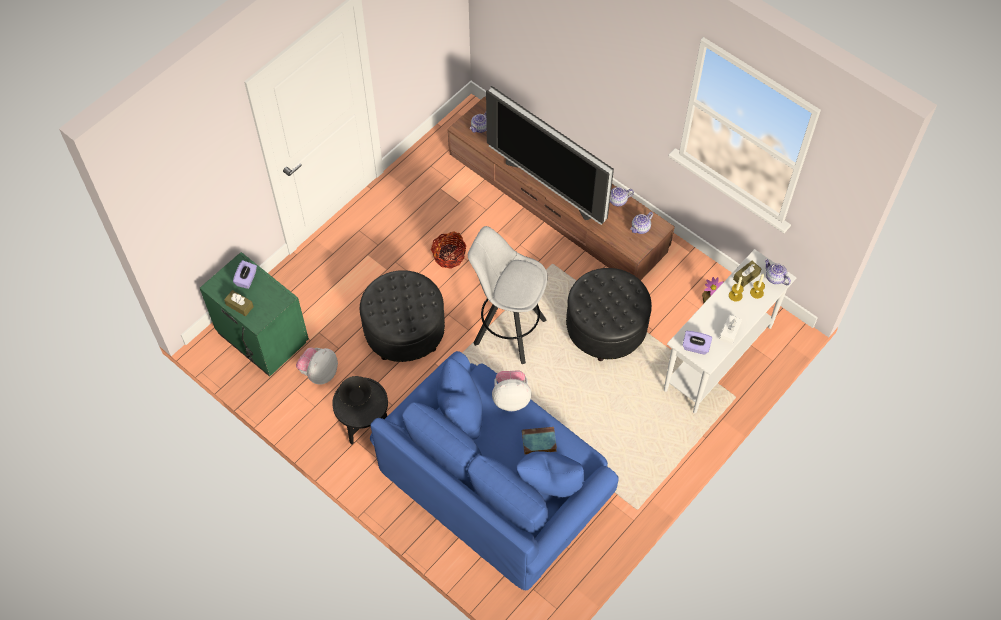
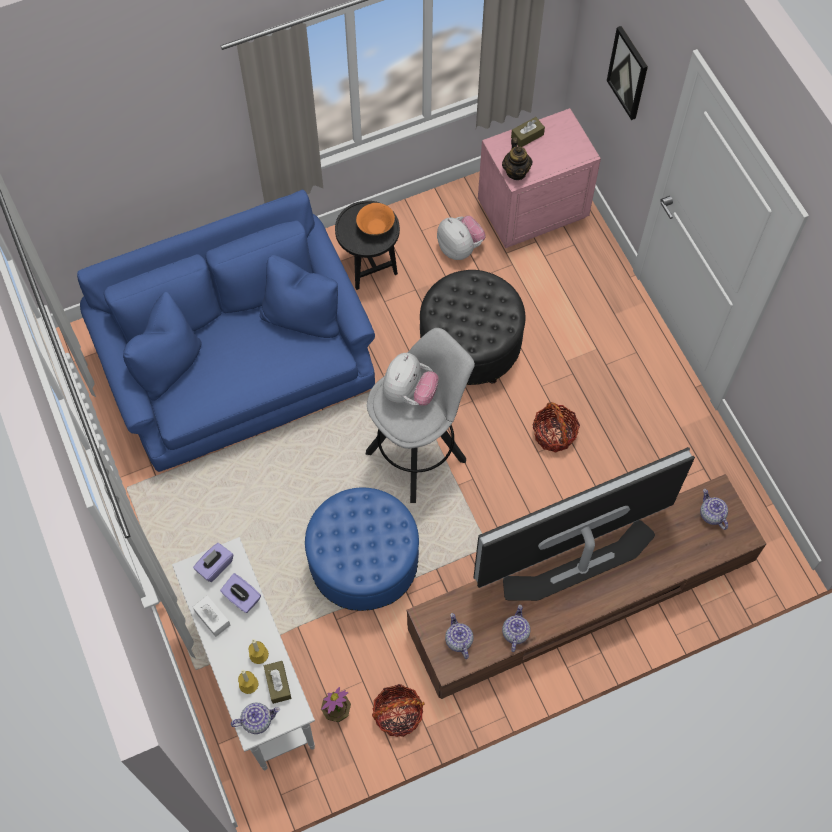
camera: 115 degrees right, 5 degrees up
(212, 190) = (628, 73): none -> picture
(247, 279) = (559, 152): purple tissue box -> purple tissue box (242, 598)
(261, 338) = (532, 209): green nightstand -> pink nightstand
(277, 300) = (516, 172): none -> teapot
(356, 396) = (375, 227): black bowl -> orange bowl
(511, 398) = (289, 370): plush toy -> plush toy (409, 393)
(538, 442) = (221, 373): book -> none
(605, 329) = (364, 564): black ottoman -> blue ottoman
(692, 269) = (398, 715): none -> basket

